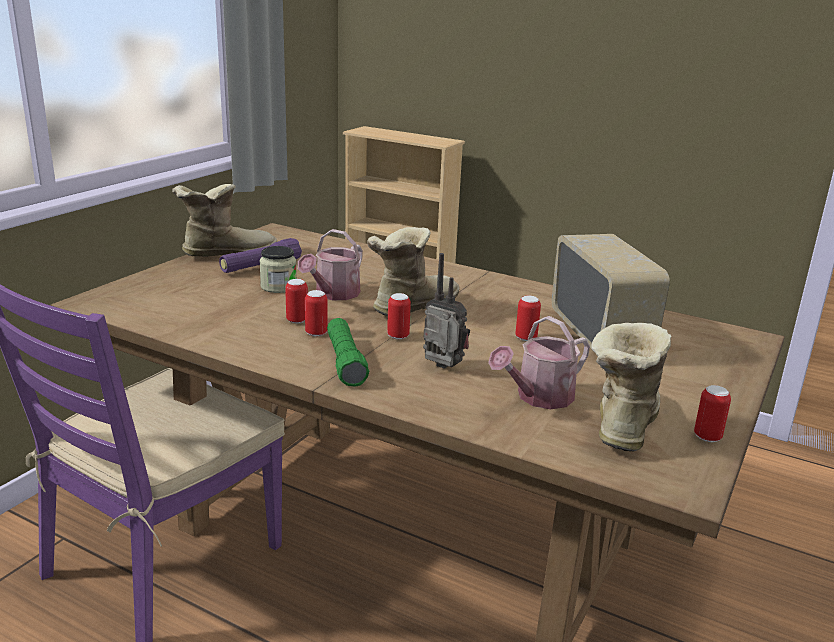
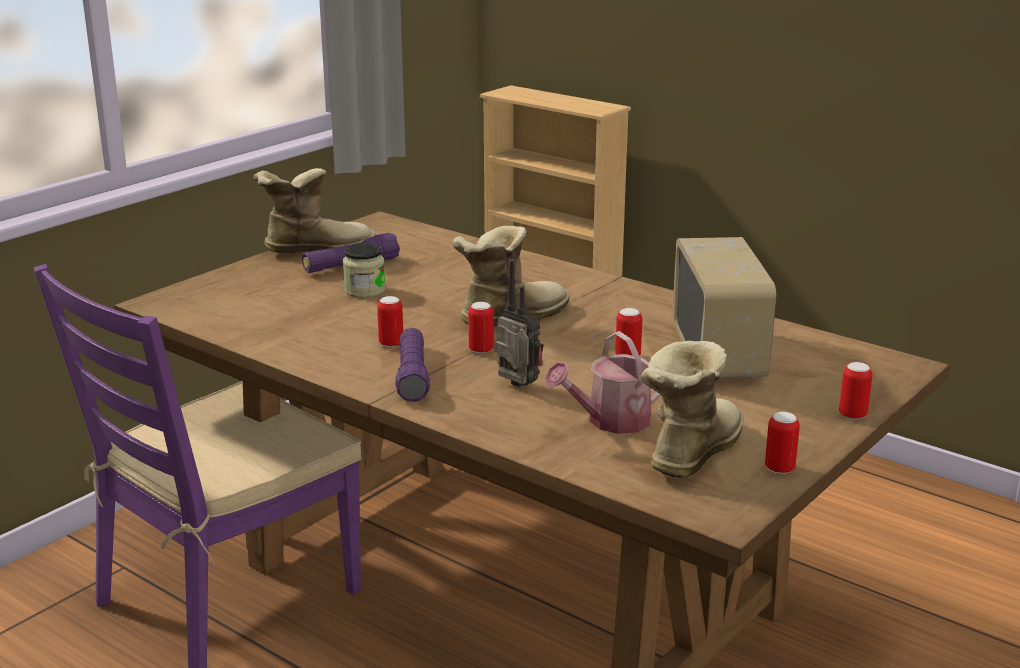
camera: 10 degrees right, 0 degrees up
(297, 320) = (374, 329): can -> can (852, 415)
(334, 294) = (425, 301): watering can -> none
(345, 362) = (412, 376): green flashlight -> purple flashlight

